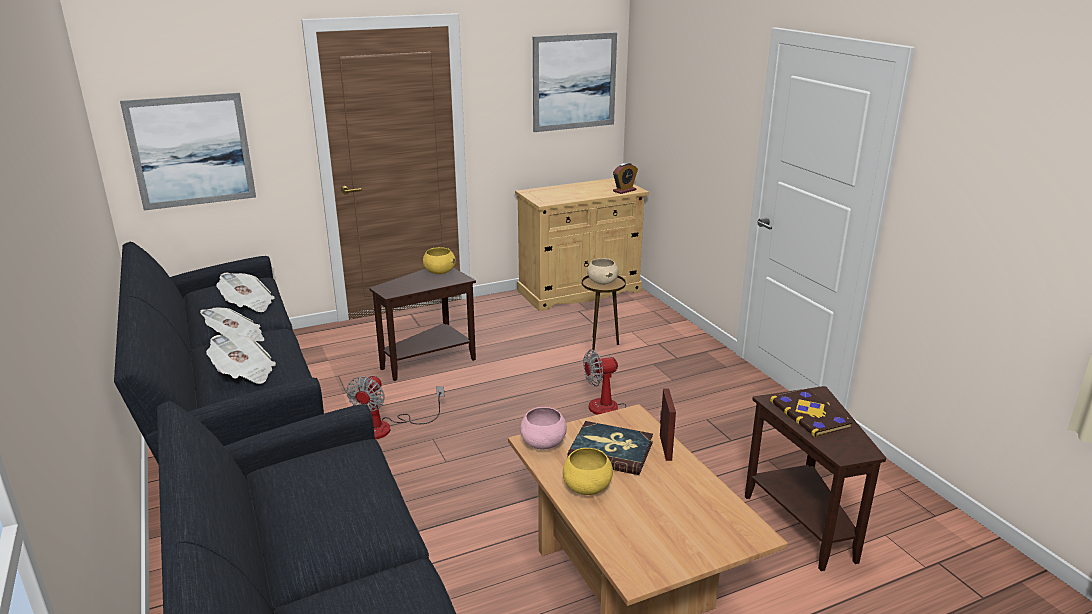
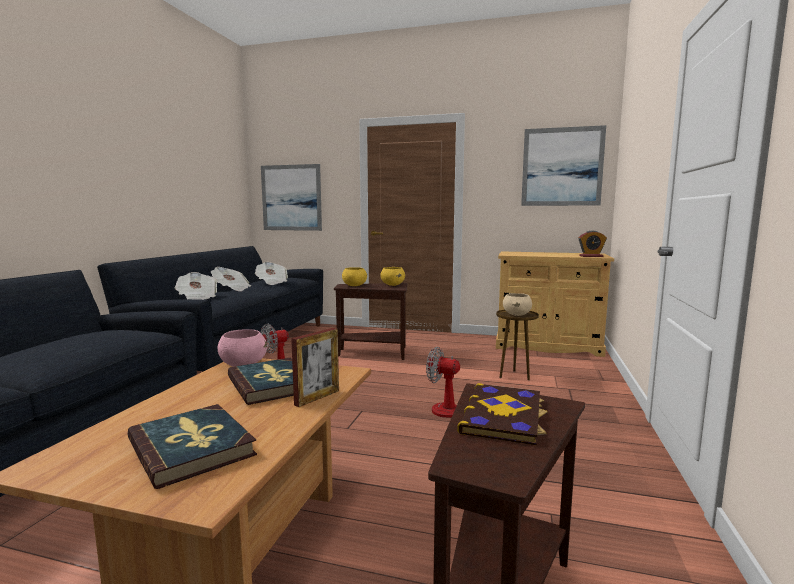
camera: 40 degrees right, 15 degrees down
(586, 488) = (194, 396): yellow bowl -> yellow bowl (354, 285)
(683, 518) = (192, 448): none -> book

